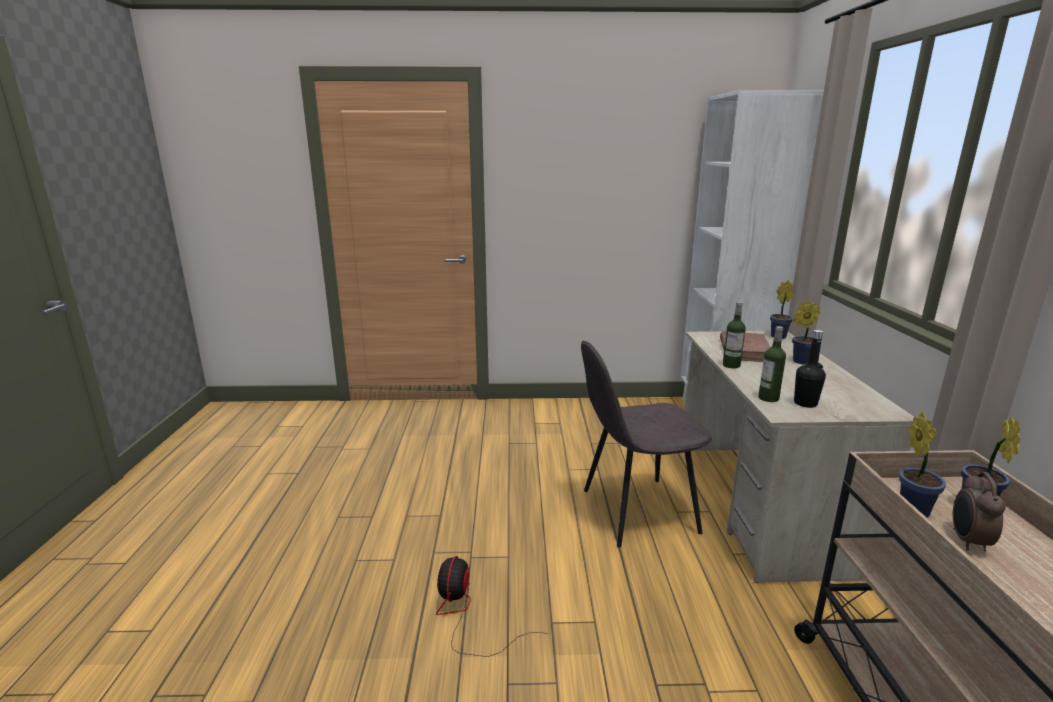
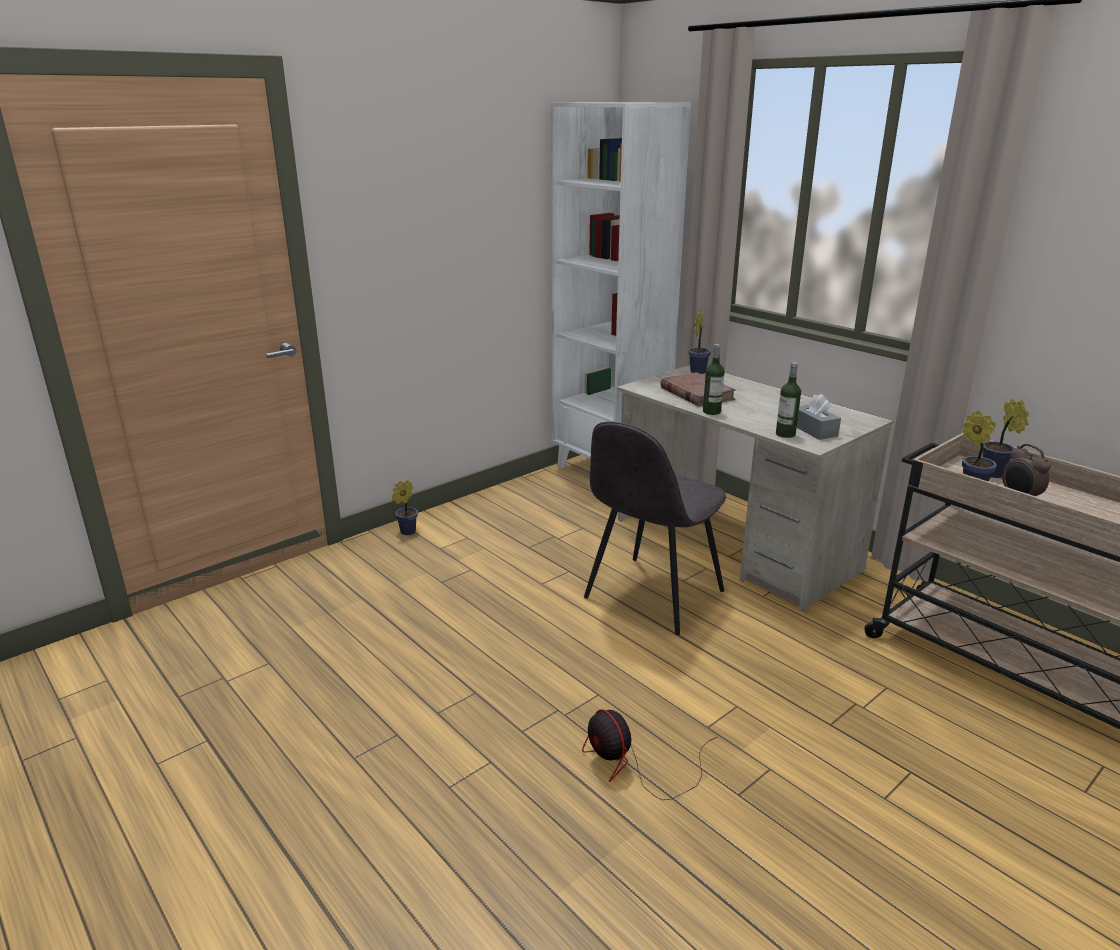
camera: 40 degrees left, 5 degrees up
(799, 361) = (751, 393): potted plant -> potted plant (406, 532)
(805, 403) = (814, 430): black bottle -> grey tissue box

